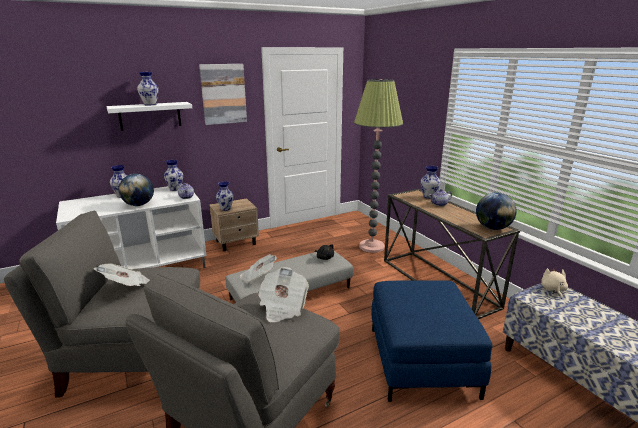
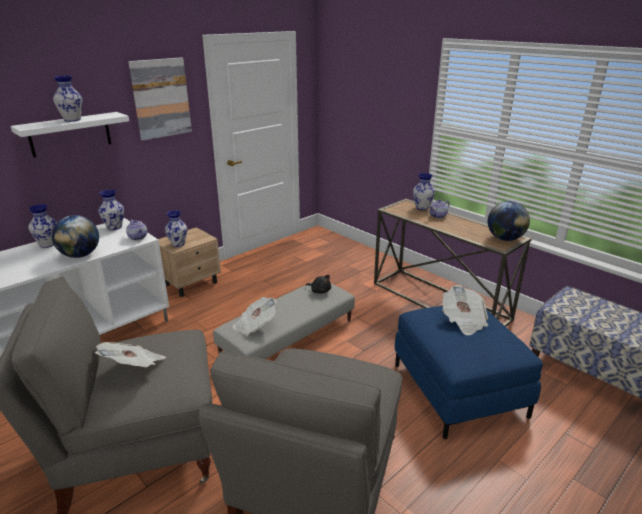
camera: 15 degrees left, 5 degrees up
(282, 307) = (336, 361): newspaper -> newspaper (463, 321)
(371, 246) = (353, 268): floor lamp -> none
(553, 290) = (573, 297): beige plush toy -> none

